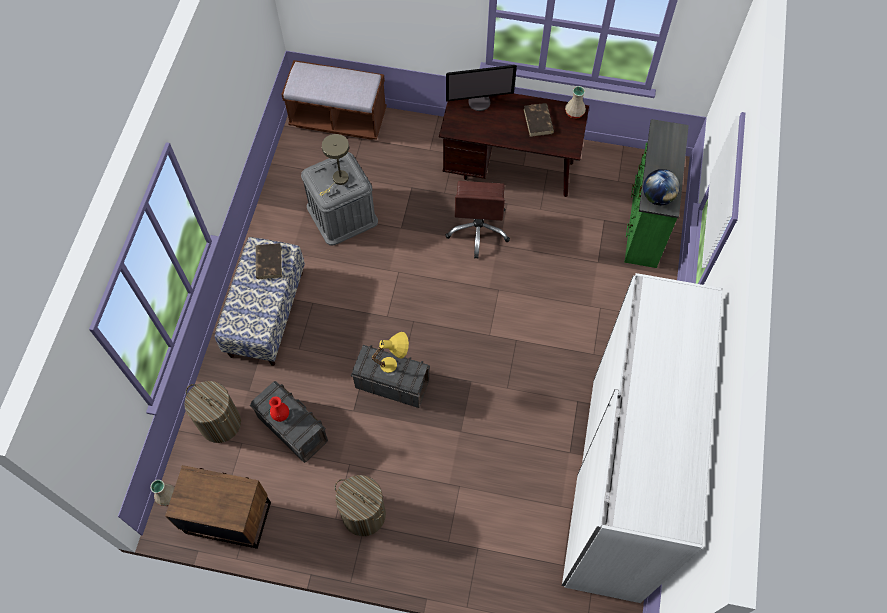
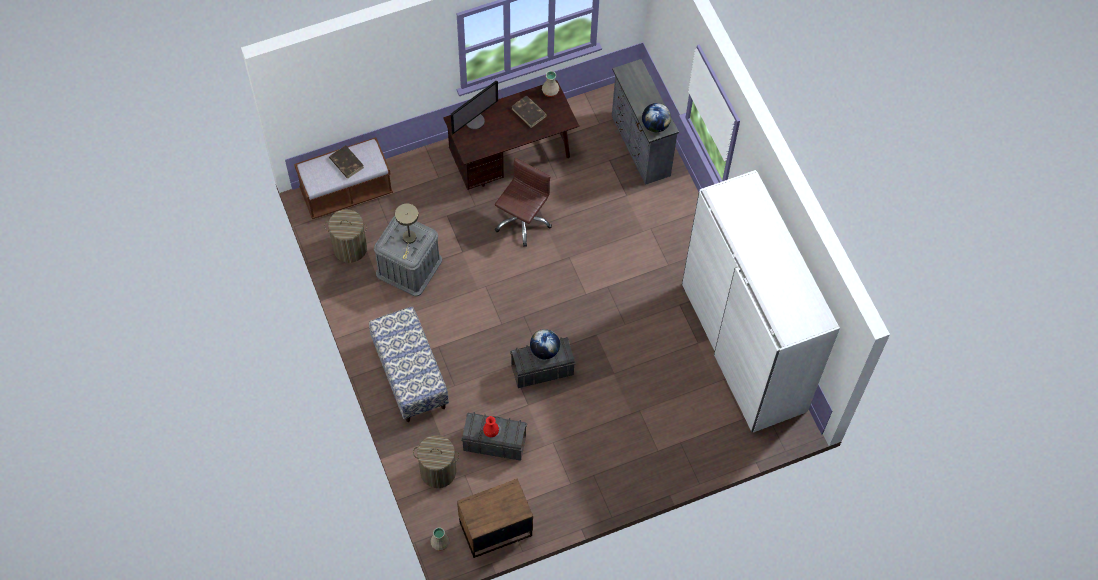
camera: 35 degrees left, 0 degrees up
(269, 262) = (399, 331): brown book -> brown book (346, 163)
(363, 514) = (588, 469): laundry basket -> laundry basket (350, 248)
(395, 364) = (544, 350): yellow table lamp -> globe
(478, 230) = (522, 221): brown office chair -> brown office chair turned 120 degrees counterclockwise
(643, 223) = (639, 146): green dresser -> grey dresser

